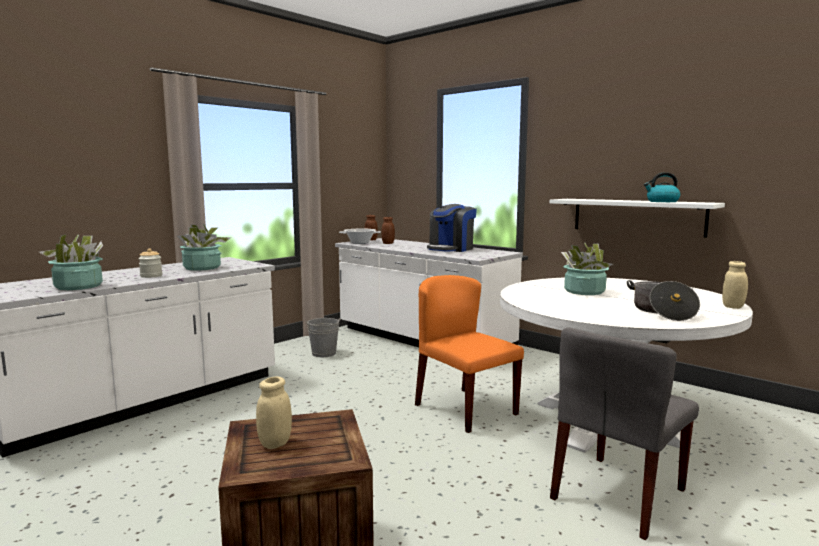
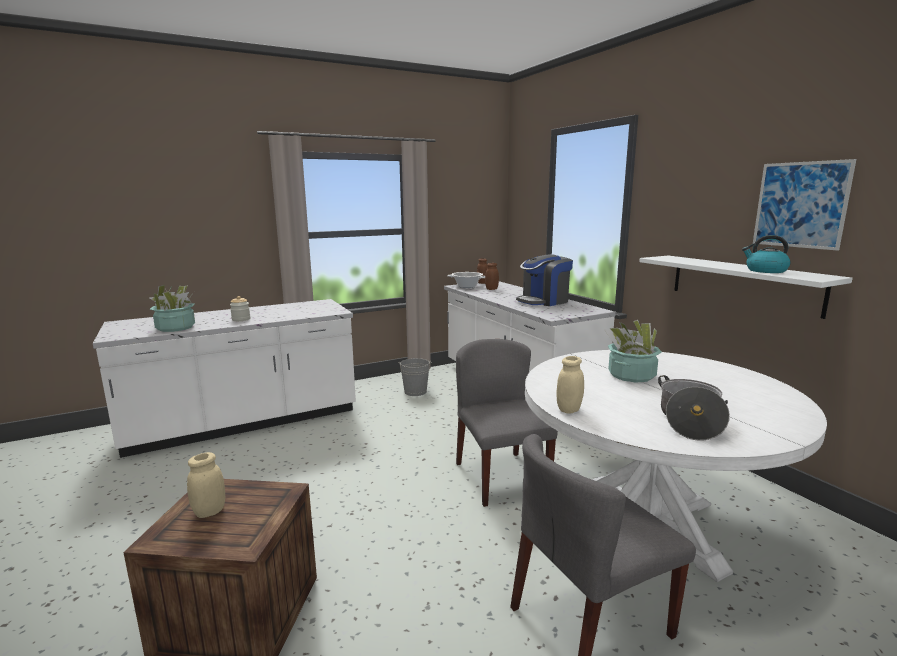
camera: 20 degrees right, 5 degrees up
(202, 268) = (291, 312): potted plant -> none
(464, 409) = (500, 477): orange chair -> grey chair
(679, 149) = (800, 205): none -> picture
(733, 307) = (800, 424): beige jar -> beige jar (569, 409)

